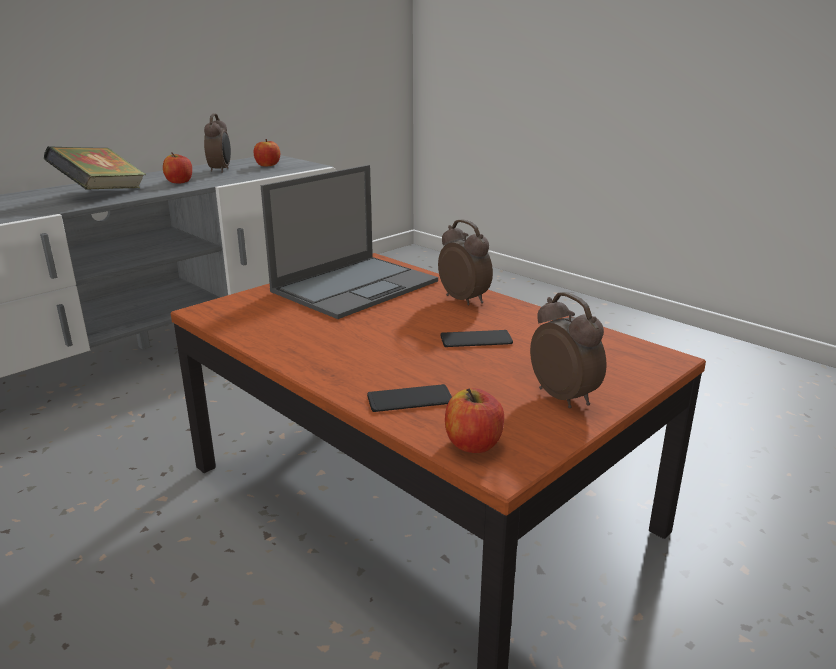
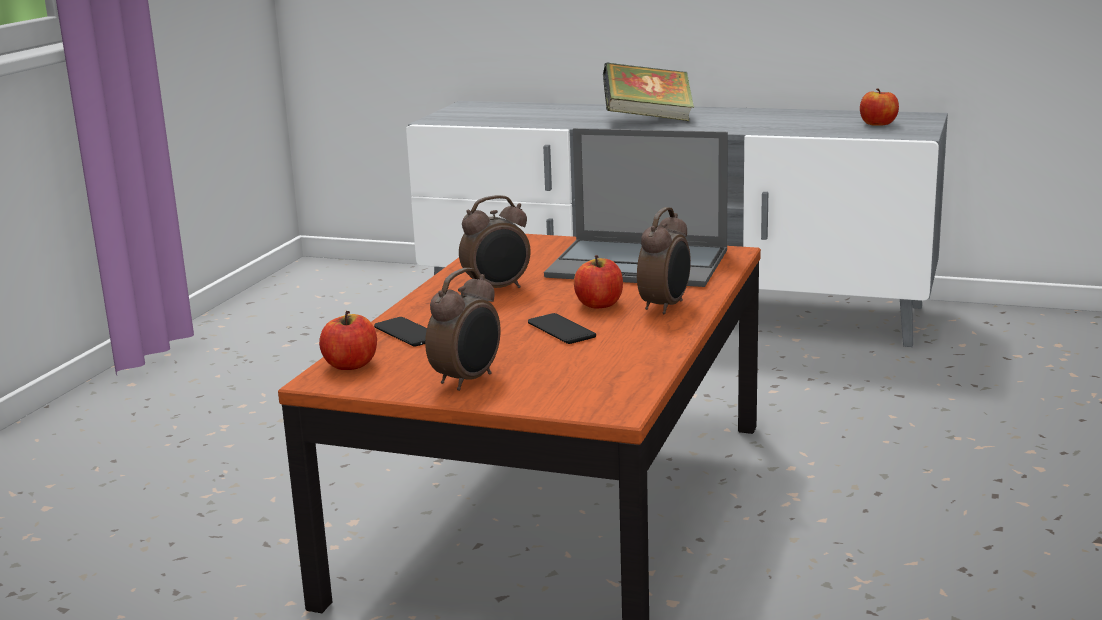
camera: 65 degrees right, 5 degrees down
(179, 182) = (736, 123): apple -> apple (599, 304)
(221, 170) = (814, 119): alarm clock -> alarm clock (498, 289)

